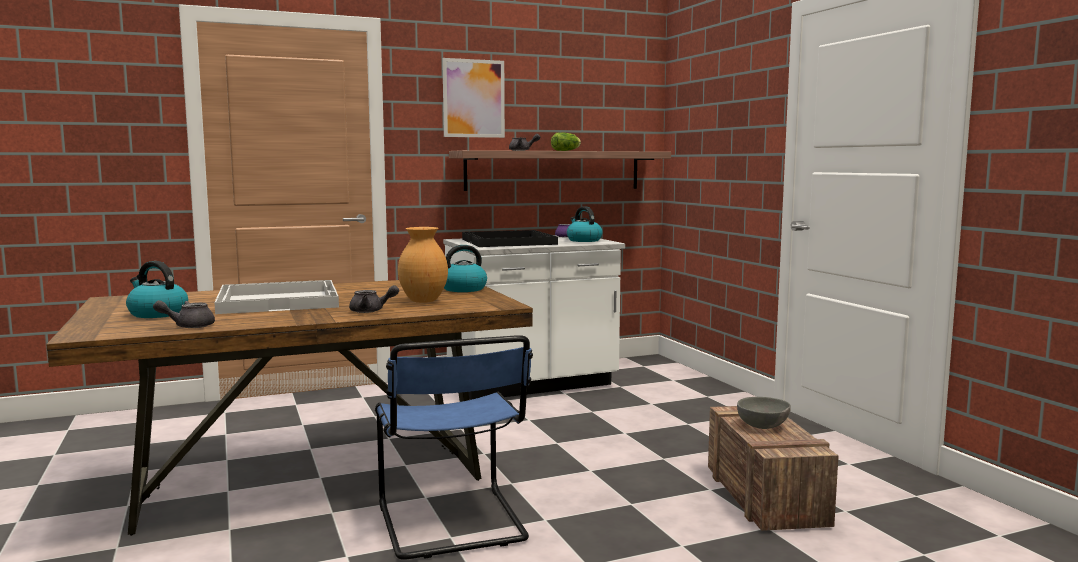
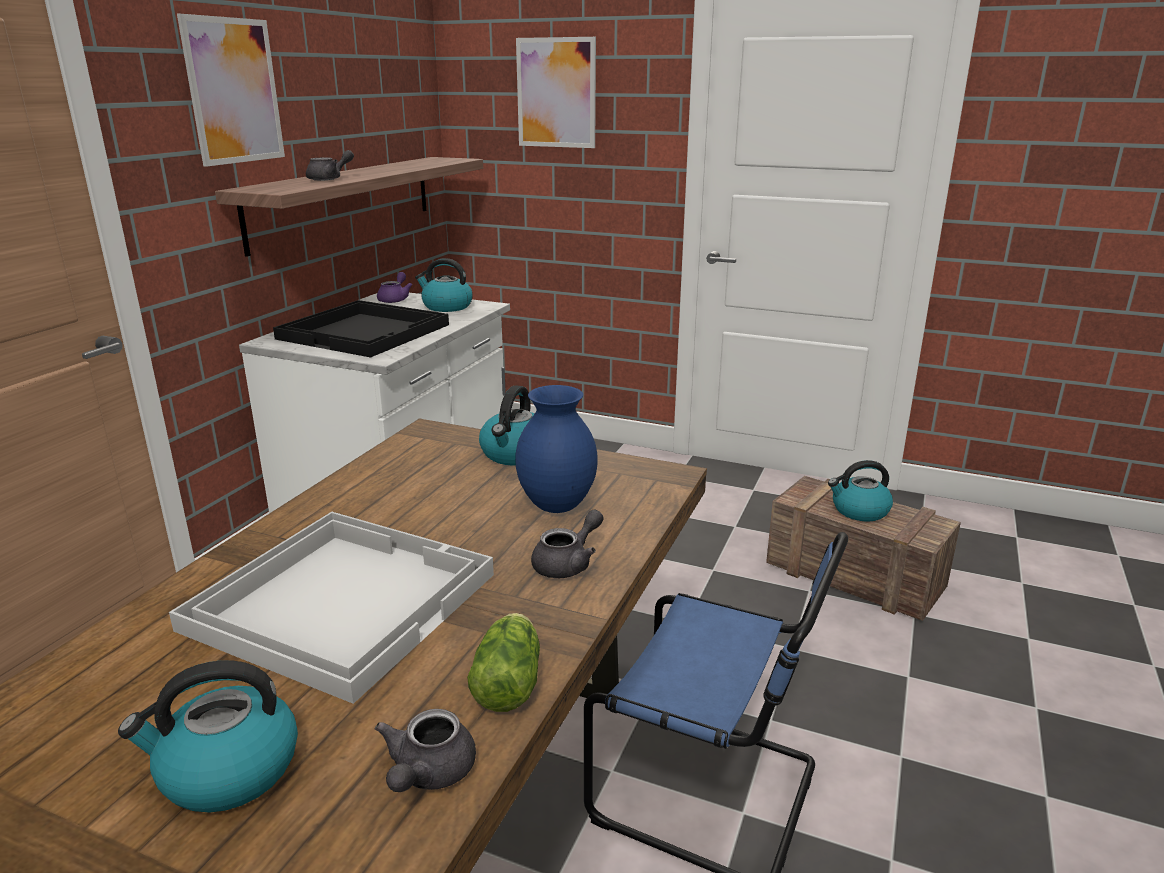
camera: 45 degrees left, 15 degrees up
(422, 301) = (556, 506): brown vase -> blue vase
(567, 151) = (369, 170): lettuce -> lettuce (509, 680)
(718, 102) = (556, 93): none -> picture
(763, 427) = (859, 511): grey bowl -> kettle

